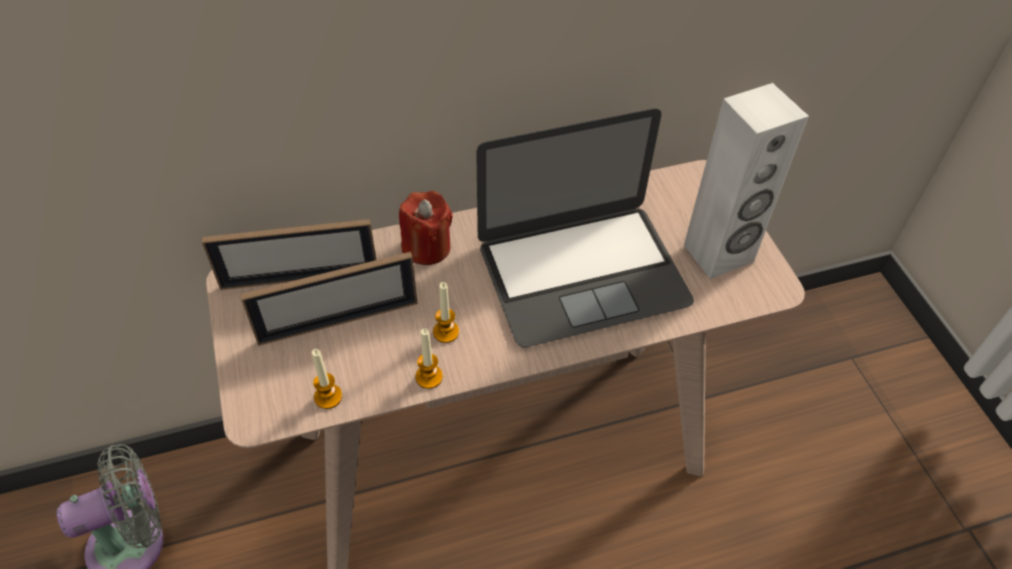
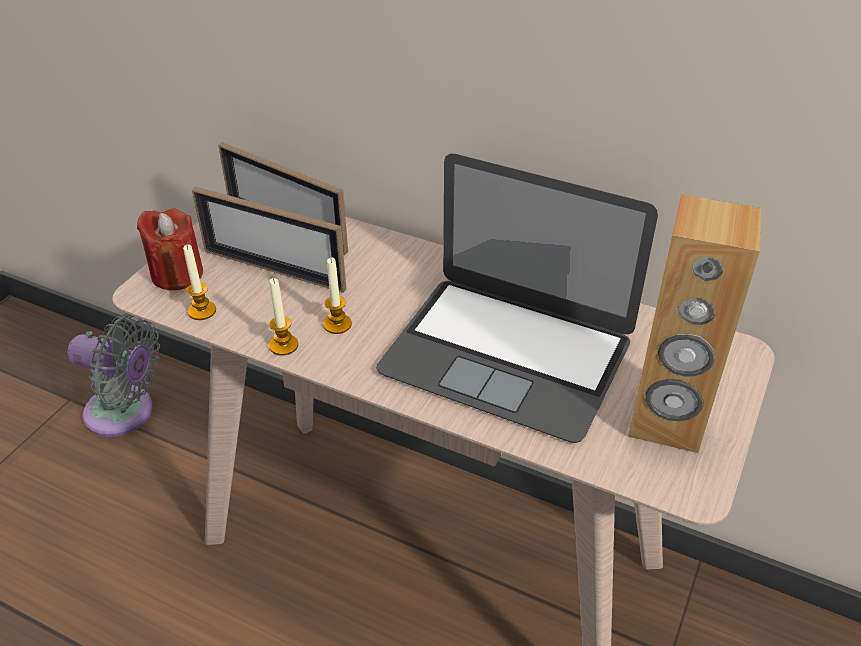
camera: 45 degrees right, 10 degrees down
(427, 247) = (402, 260): red candle -> red candle (177, 274)
(719, 254) = (666, 423): white speaker -> brown speaker

